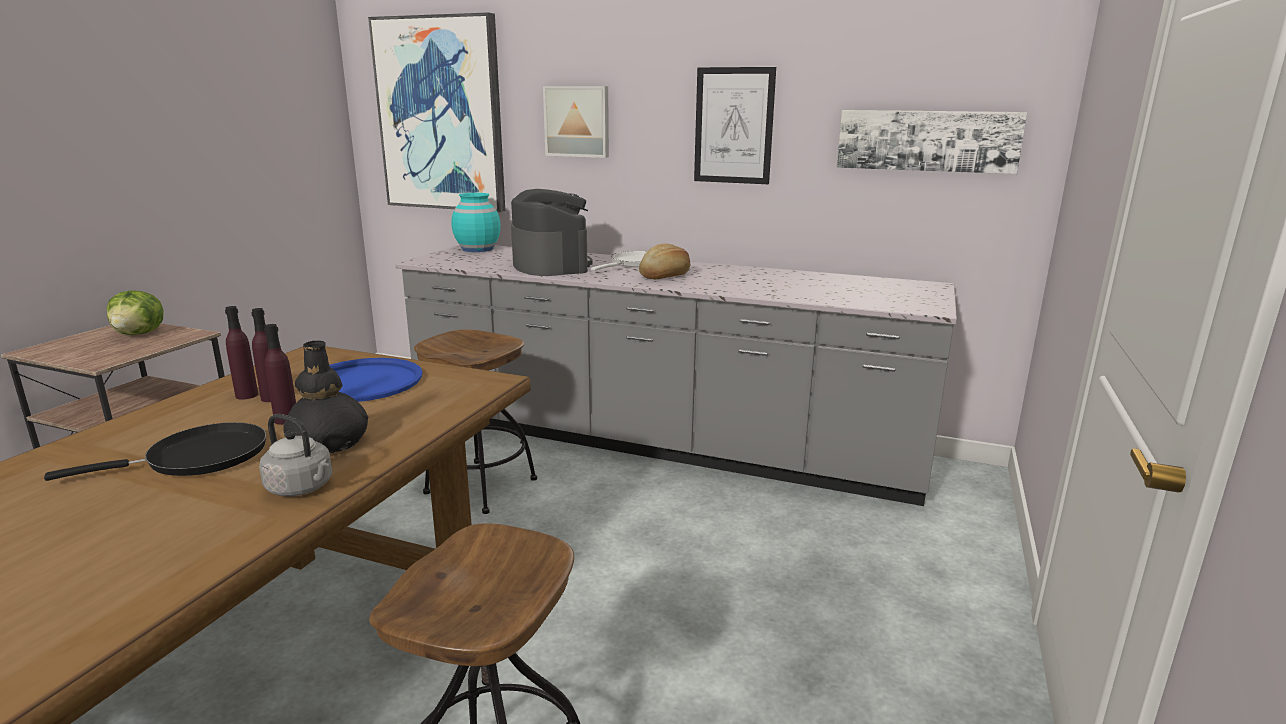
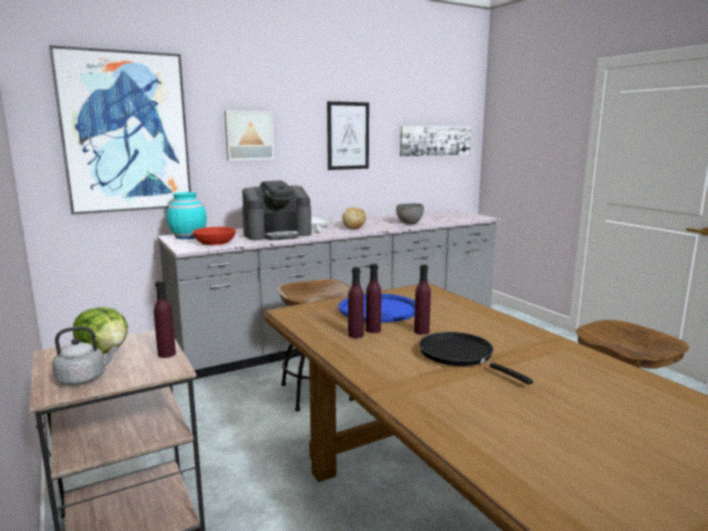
camera: 50 degrees left, 5 degrees down
(141, 351) = (166, 354): none -> purple bottle
(199, 458) = (460, 356): black frying pan -> black frying pan turned 45 degrees counterclockwise
(302, 488) = (535, 339): grey kettle -> grey kettle (84, 379)
(329, 444) = (477, 328): black vase -> none
(467, 260) = (215, 242): none -> red bowl
(551, 265) = (277, 234): coffee machine -> coffee machine turned 135 degrees clockwise
(760, 288) = (409, 223): none -> grey bowl

